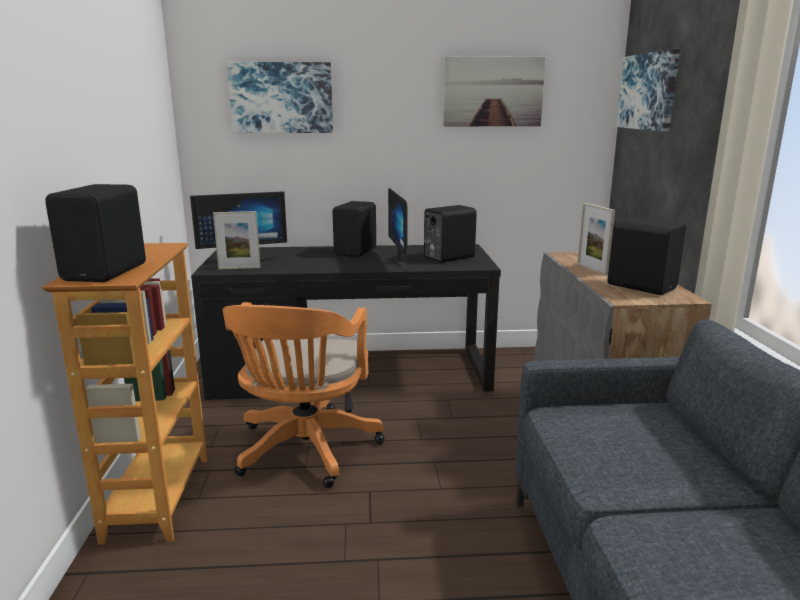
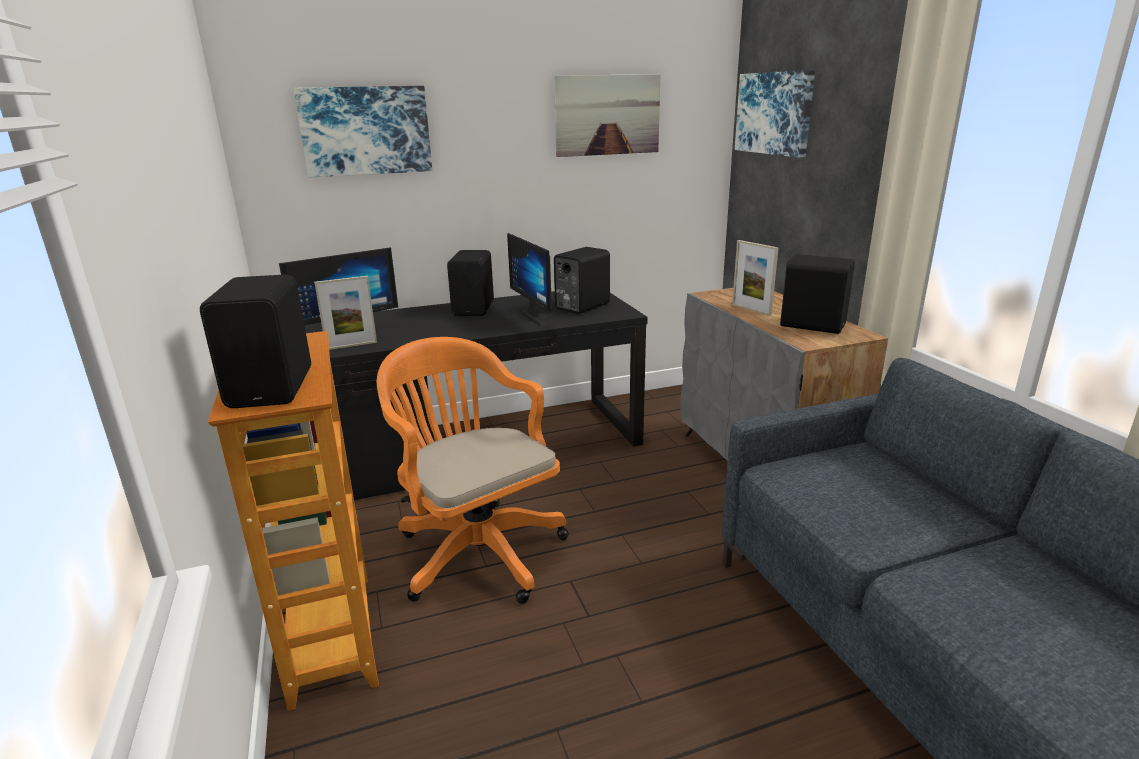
camera: 15 degrees left, 5 degrees up
(304, 452) = (476, 549): orange office chair -> orange office chair turned 150 degrees clockwise

